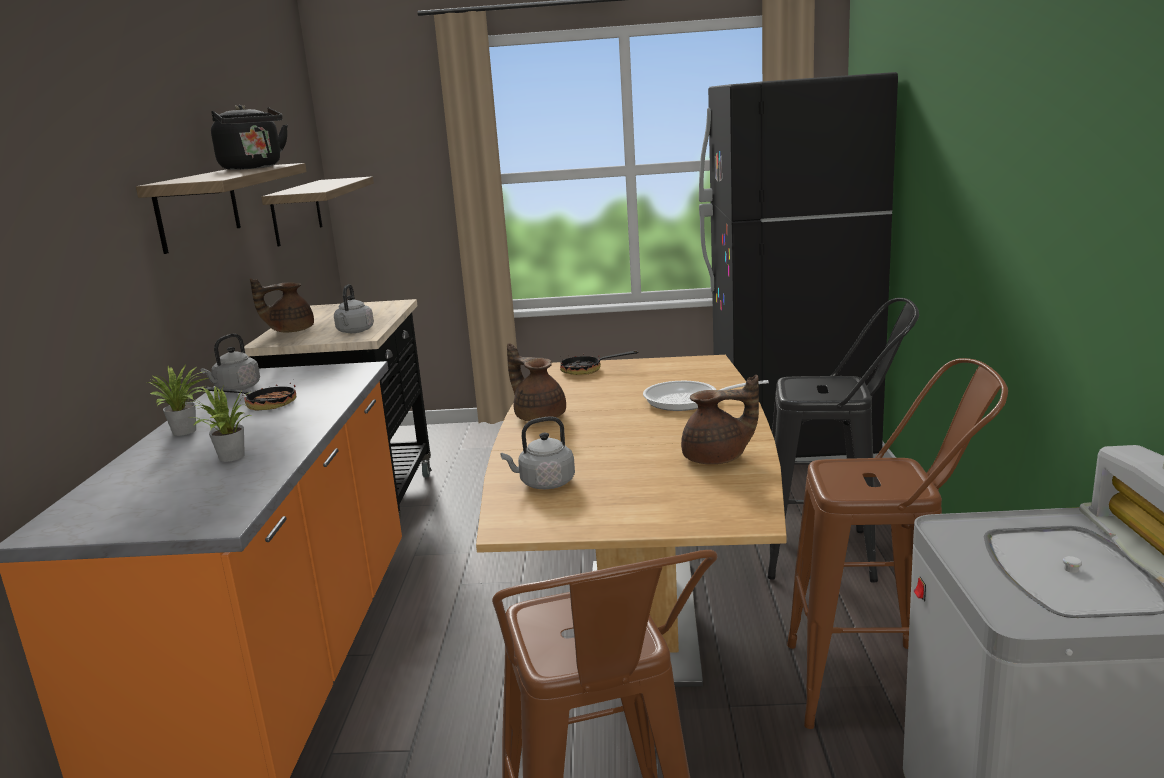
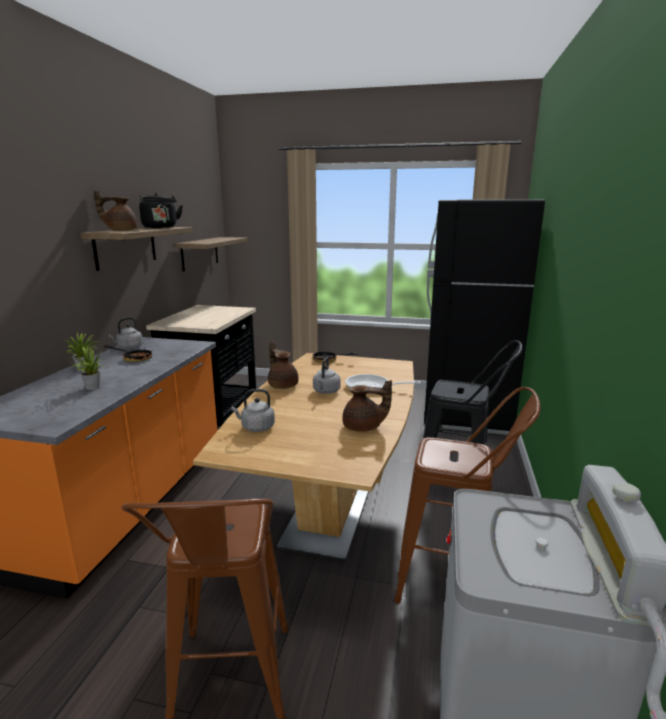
camera: 10 degrees right, 0 degrees up
(290, 330) = (178, 318): brown teapot -> brown teapot (121, 230)
(354, 331) = (208, 322): grey kettle -> grey kettle (326, 391)

